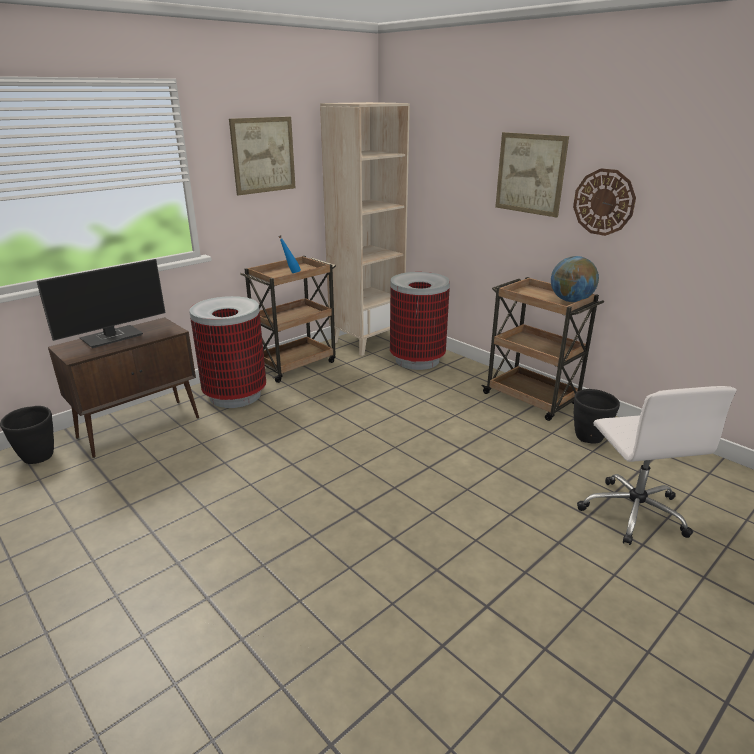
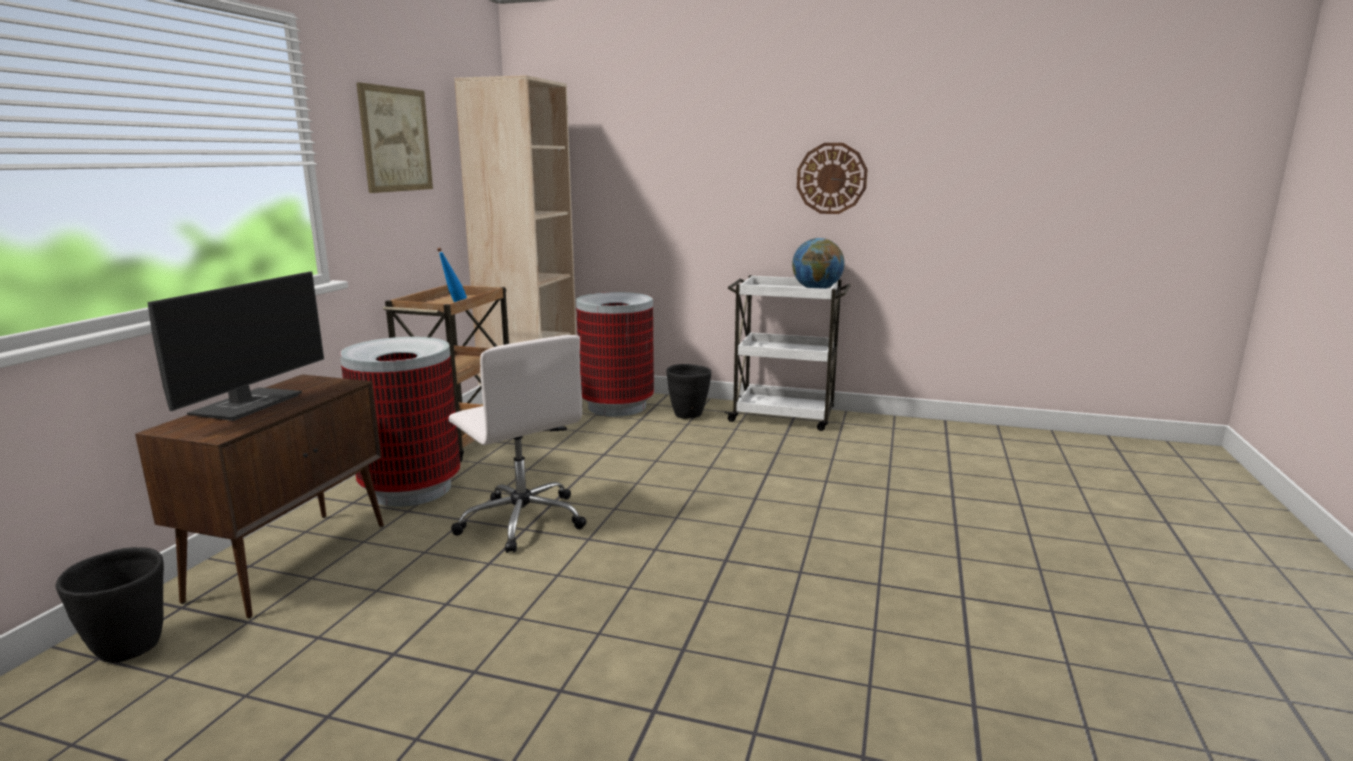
camera: 30 degrees left, 10 degrees down
(530, 174) = (738, 157): picture -> none
(532, 399) = (784, 417): brown cart -> white cart
(589, 438) = (876, 436): black planter -> black planter (688, 415)
(633, 511) = (982, 482): white office chair -> white office chair (522, 520)

